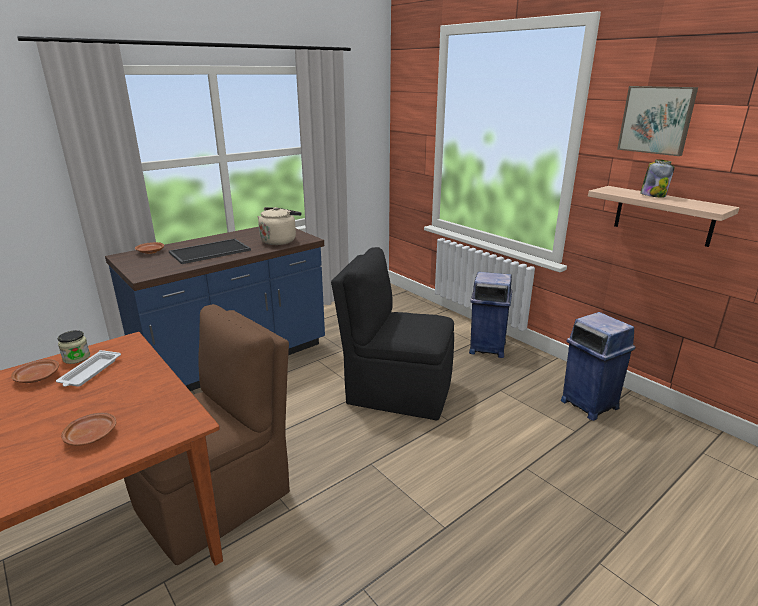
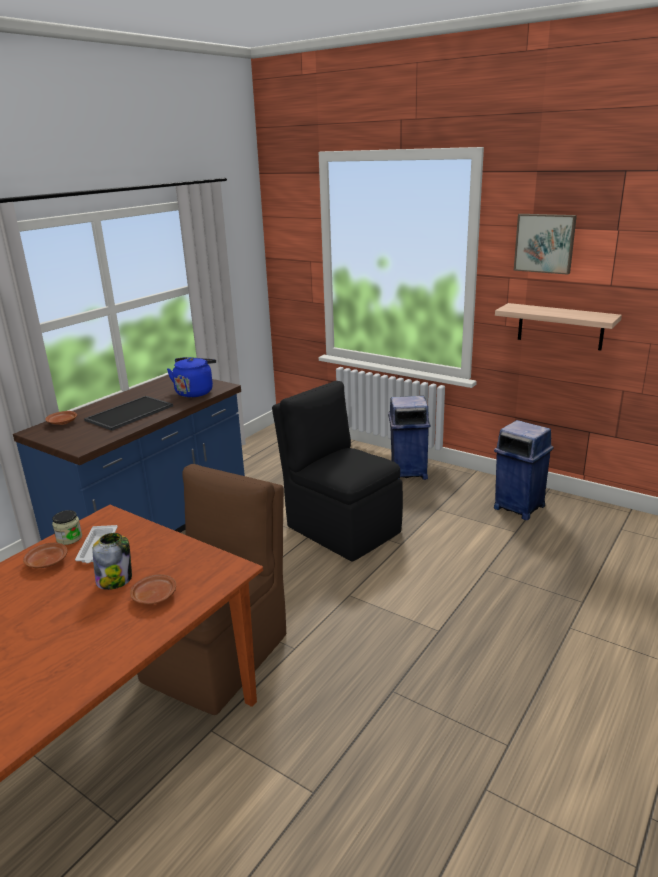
camera: 15 degrees left, 0 degrees up
(280, 241) = (195, 392): beige kettle -> blue kettle
(397, 392) = (341, 528): black chair -> black chair turned 45 degrees clockwise
(653, 195) = (550, 310): jar -> jar (115, 579)

